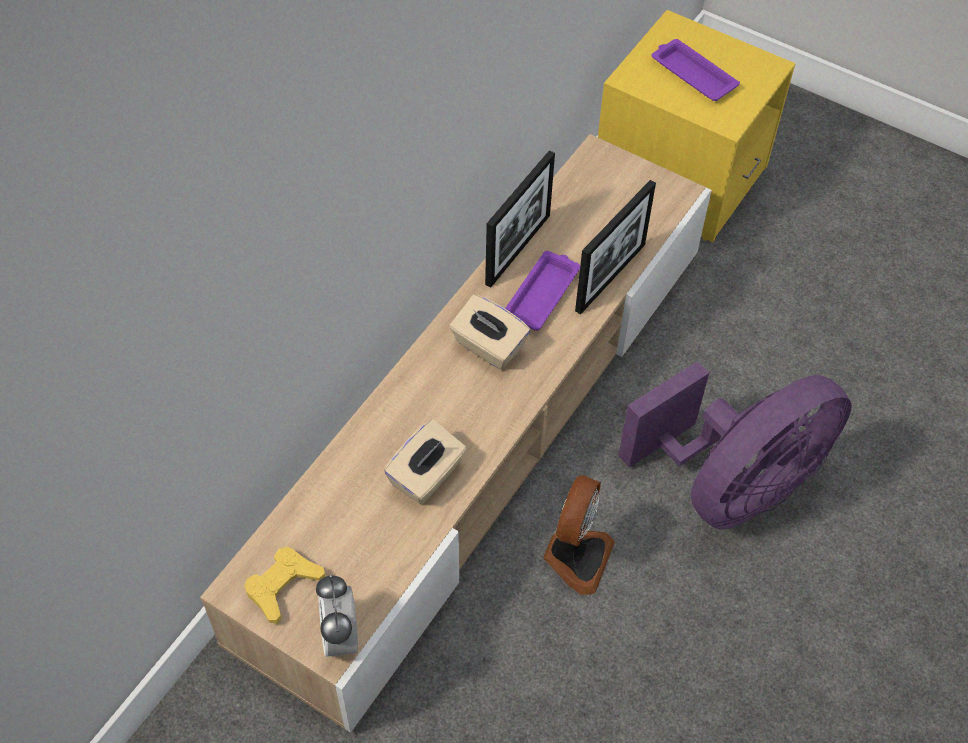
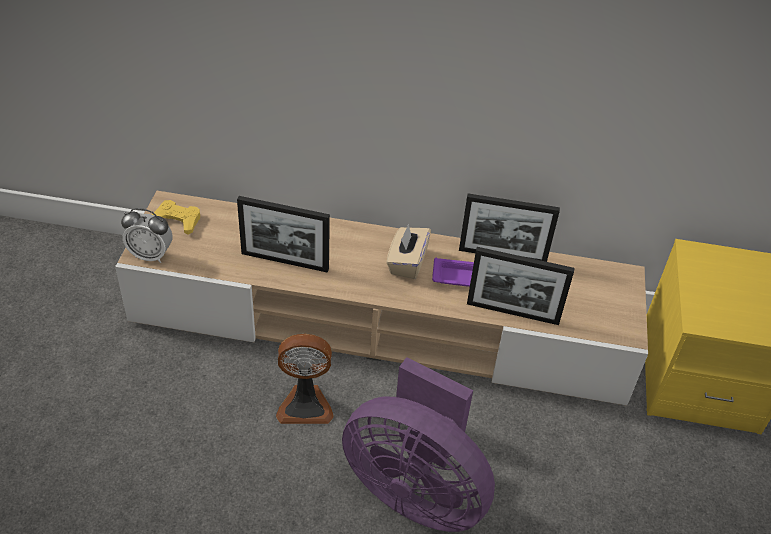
camera: 65 degrees right, 10 degrees down
(340, 636) = (151, 255): alarm clock -> alarm clock turned 135 degrees counterclockwise
(426, 476) = (285, 261): beige tissue box -> picture frame
(692, 74) = (732, 287): purple tray -> none

